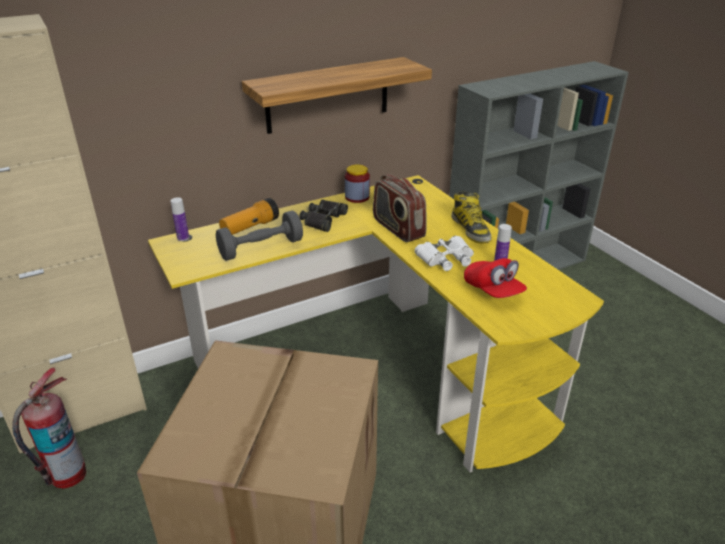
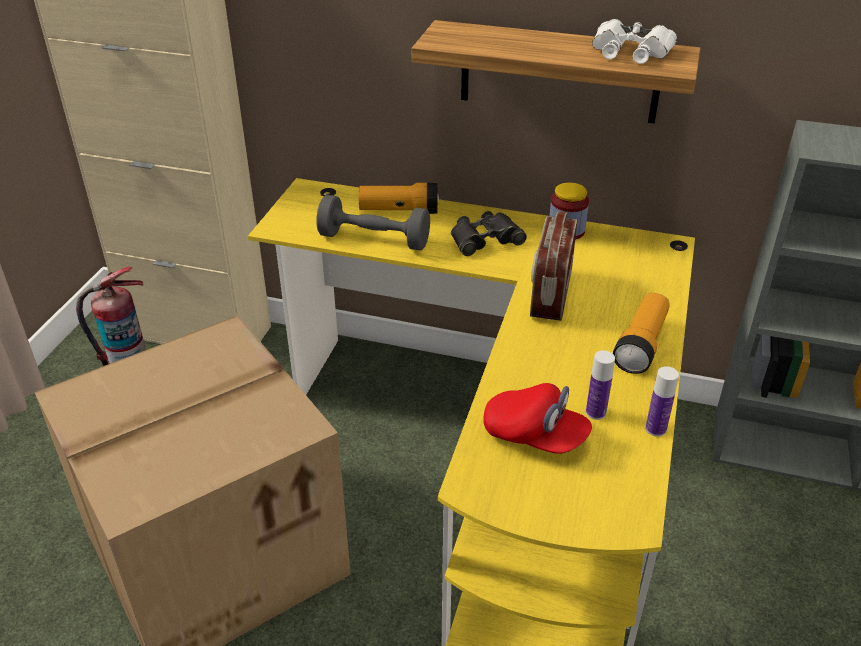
camera: 45 degrees right, 5 degrees up
(183, 238) = (324, 191): bottle -> bottle (655, 429)
(446, 258) = (545, 362): white binoculars -> white binoculars (630, 51)
(471, 229) = (641, 345): boot -> flashlight
(493, 290) = (534, 435): red cap -> red cap turned 75 degrees counterclockwise

